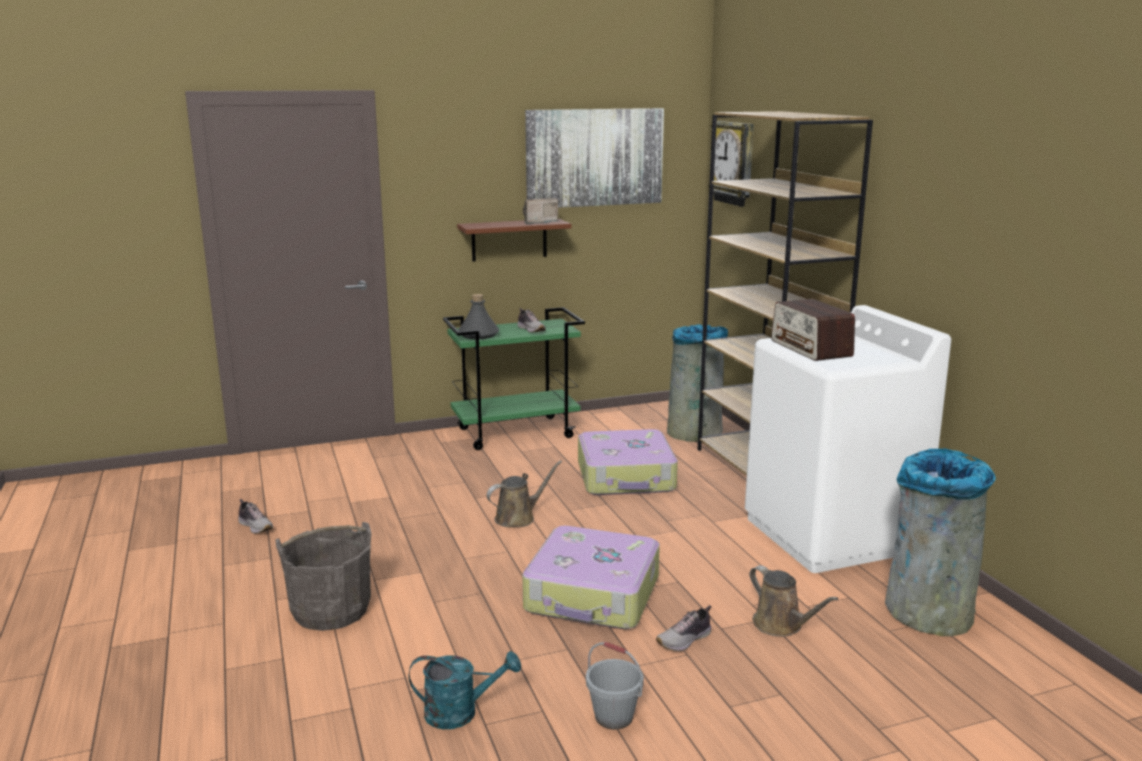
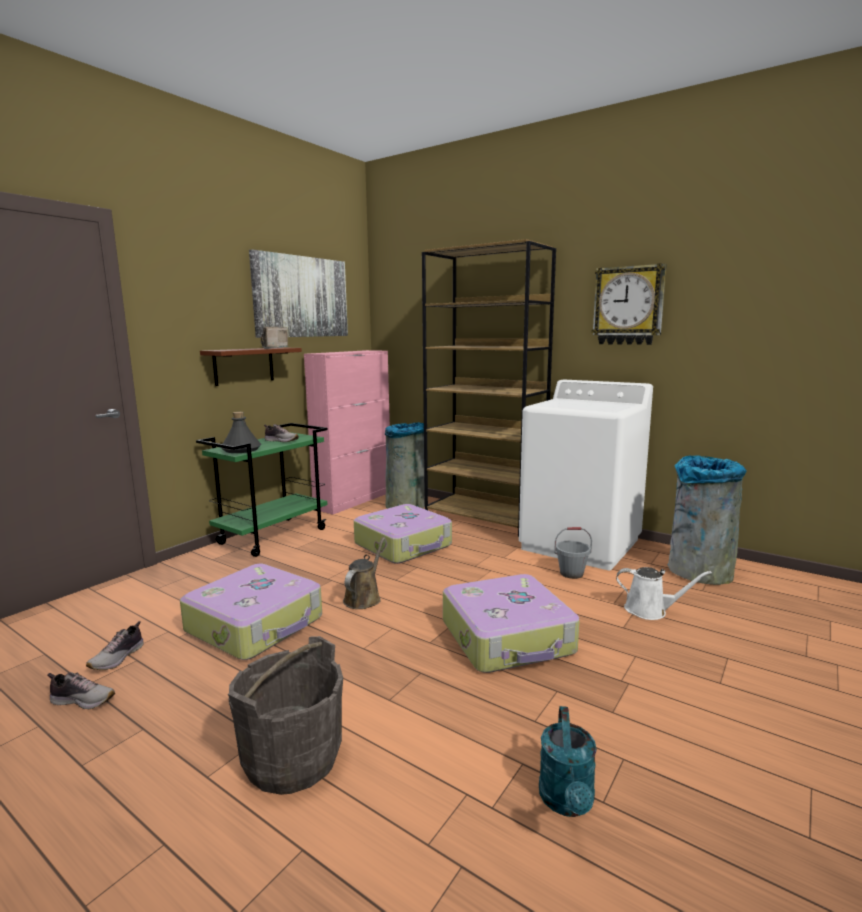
camera: 35 degrees left, 5 degrees down
(410, 511) = (256, 624): none -> suitcase
(461, 713) = (568, 802): turquoise watering can -> turquoise watering can turned 135 degrees clockwise
(613, 717) = (675, 734): grey bucket -> grey bucket (571, 573)
(646, 410) = (354, 500): none -> pink cabinet
(685, 640) = (617, 646): shoe -> shoe (118, 658)
(733, 163) = (403, 302): wall clock -> wall clock (628, 306)
(781, 625) = (650, 610): brown watering can -> white watering can
(811, 348) = (570, 406): radio -> none

